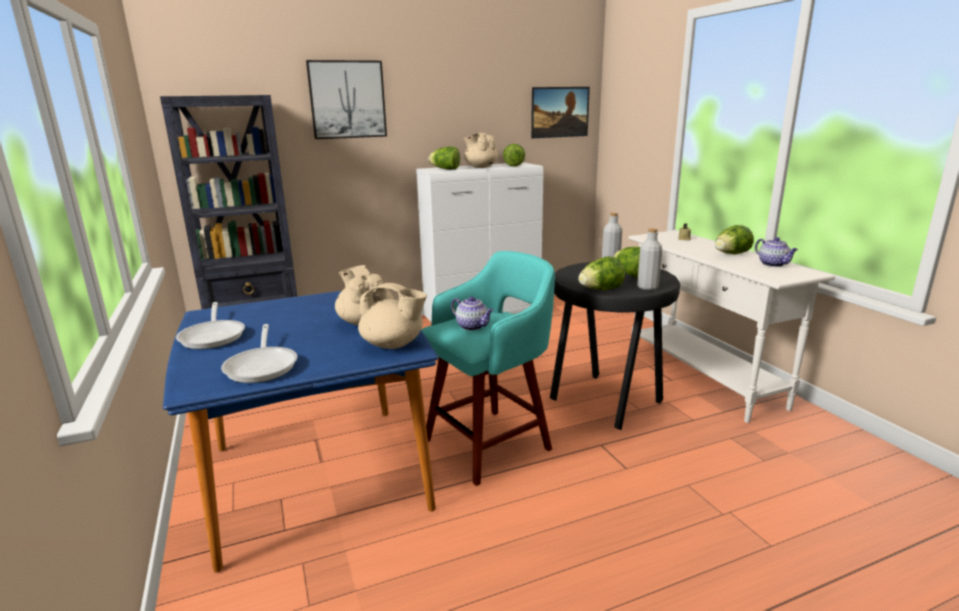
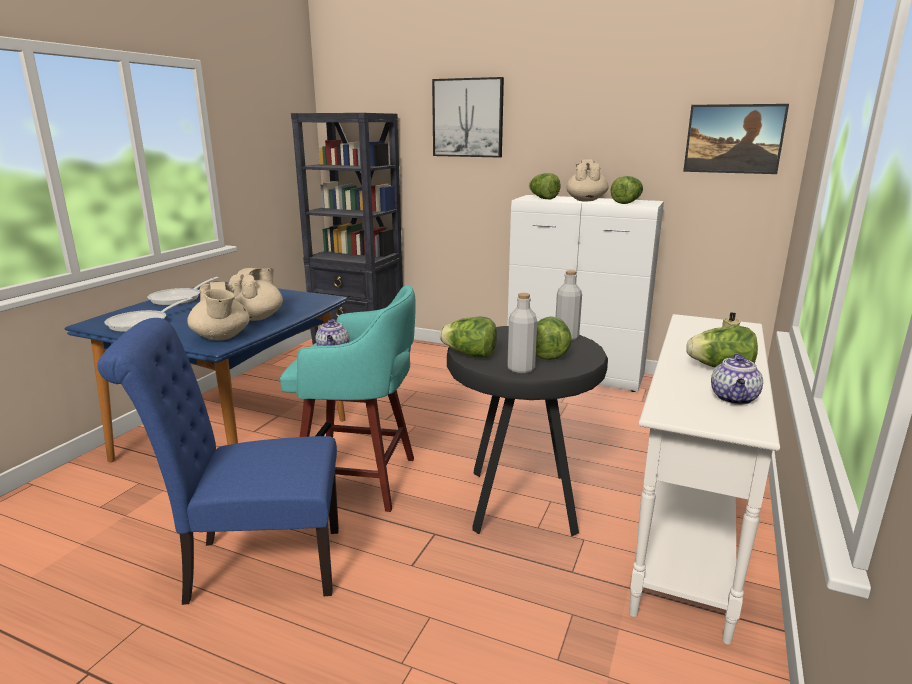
camera: 45 degrees right, 0 degrees up
(545, 537) = (254, 566): none -> blue chair

